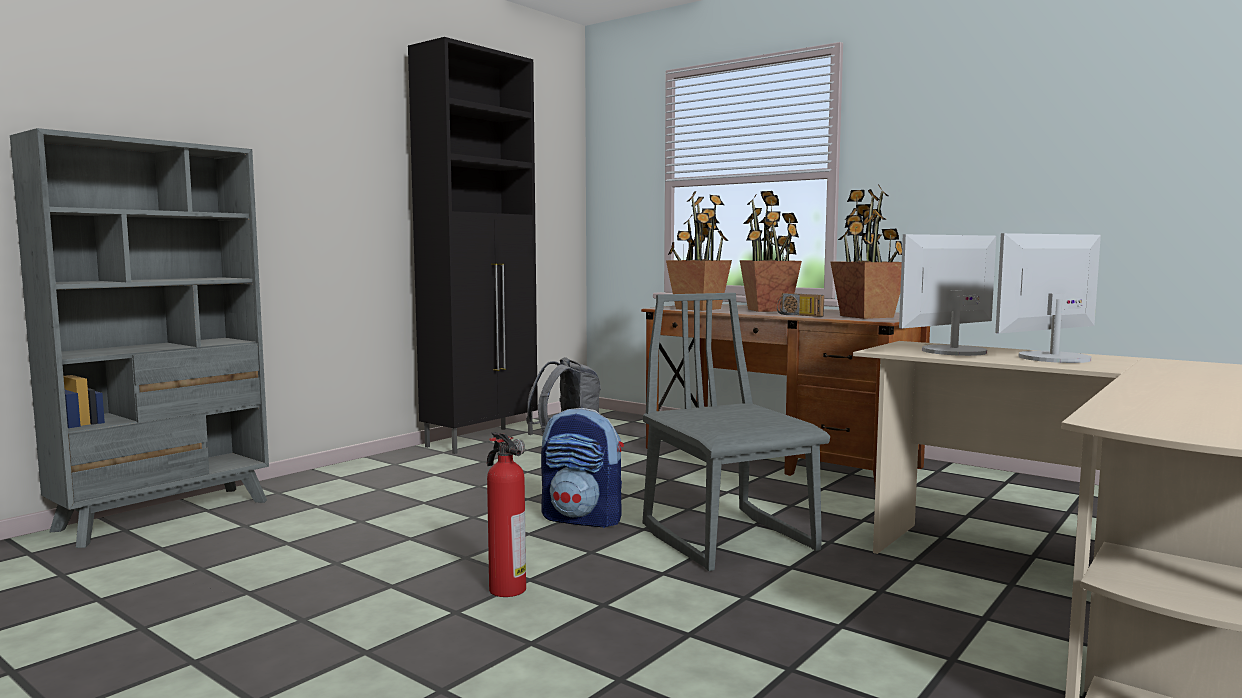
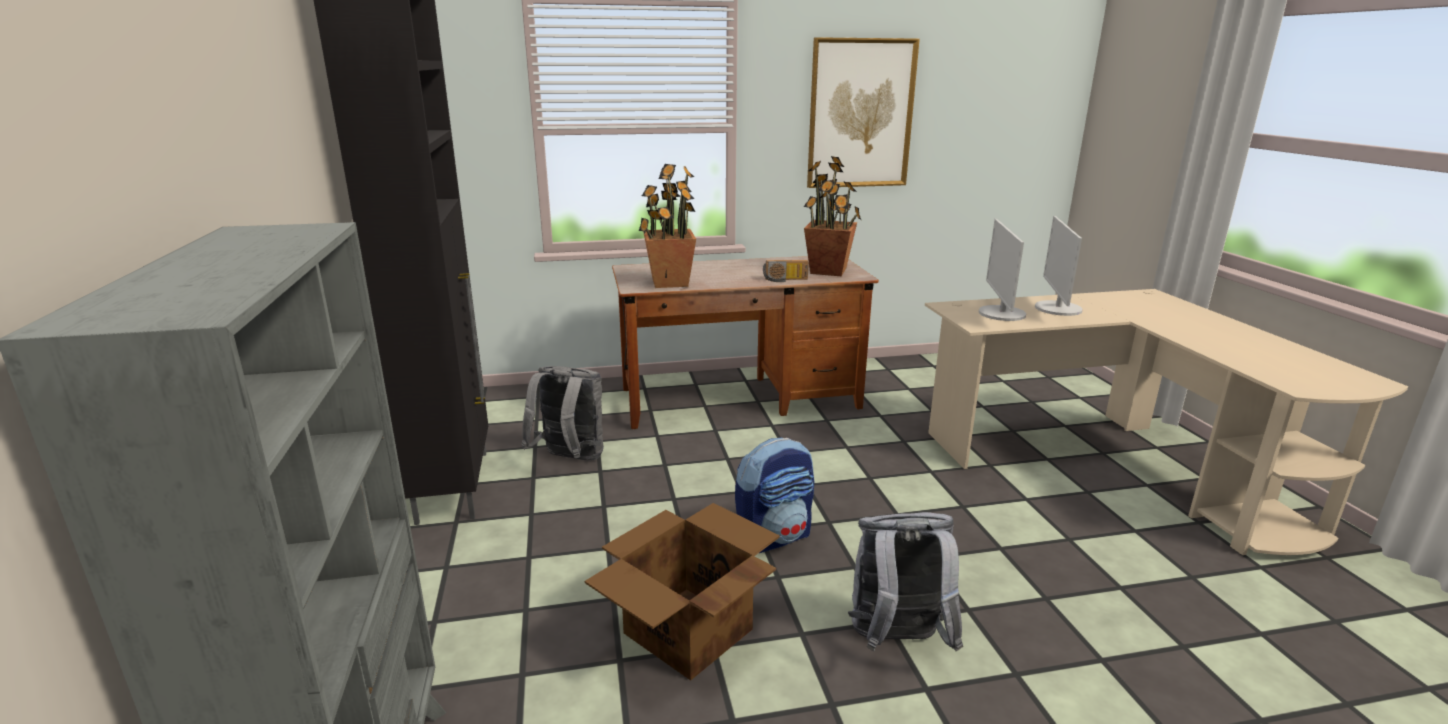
camera: 50 degrees left, 15 degrees up
(416, 527) = (686, 631): none -> cardboard box
(506, 588) = (896, 641): fire extinguisher -> grey backpack
(730, 539) = (888, 500): grey chair -> none
(769, 310) = (728, 272): potted plant -> none
(985, 150) = (860, 114): none -> picture

